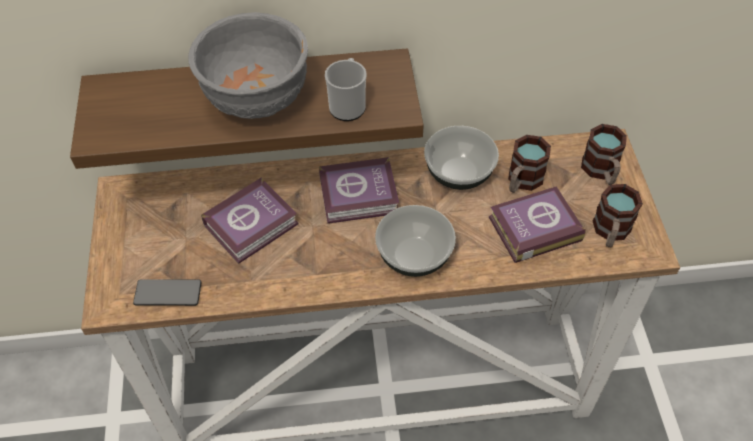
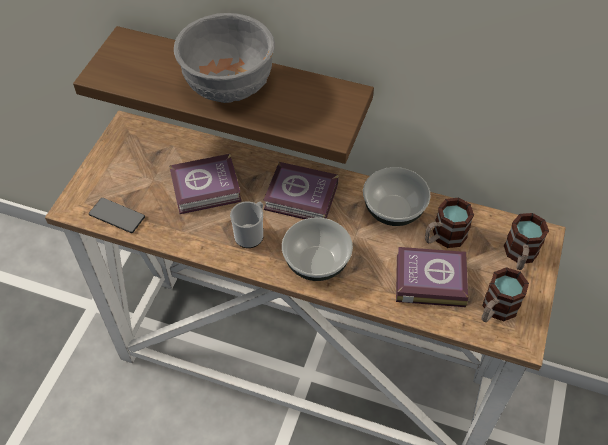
camera: 25 degrees right, 0 degrees up
(348, 105) = (296, 116): mug -> mug (251, 234)

